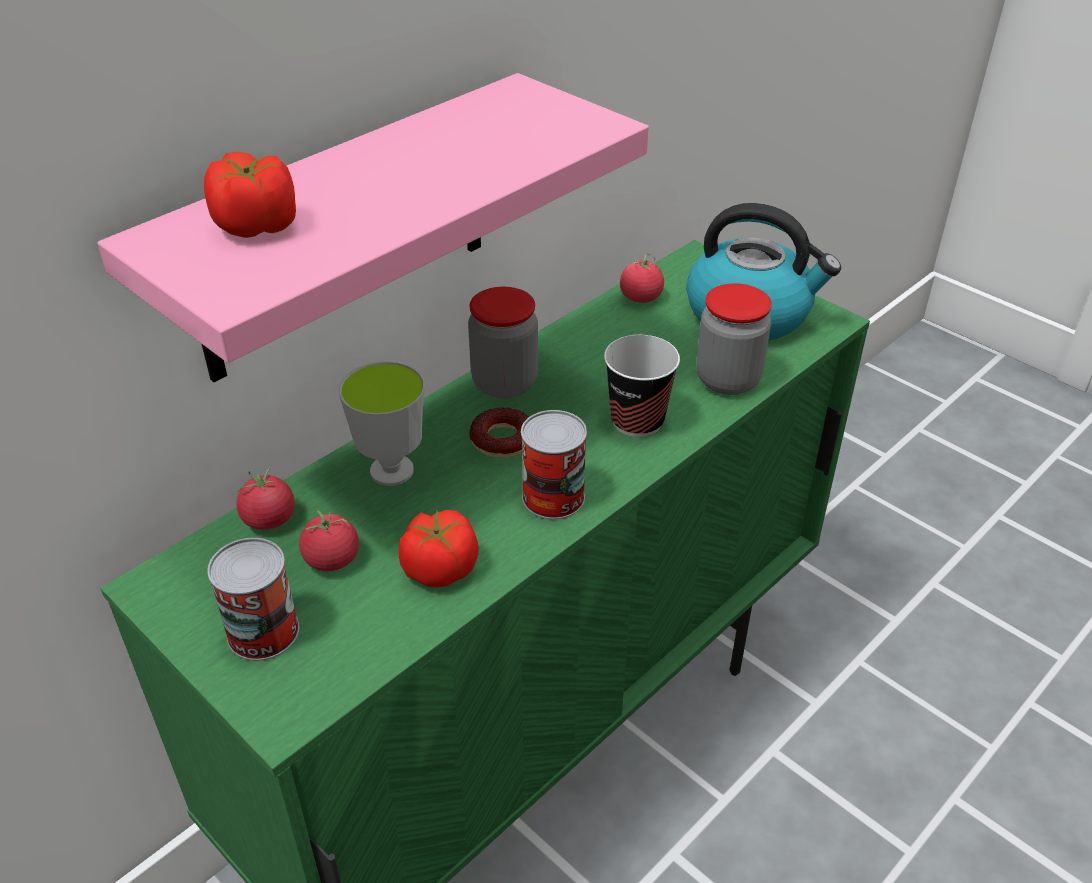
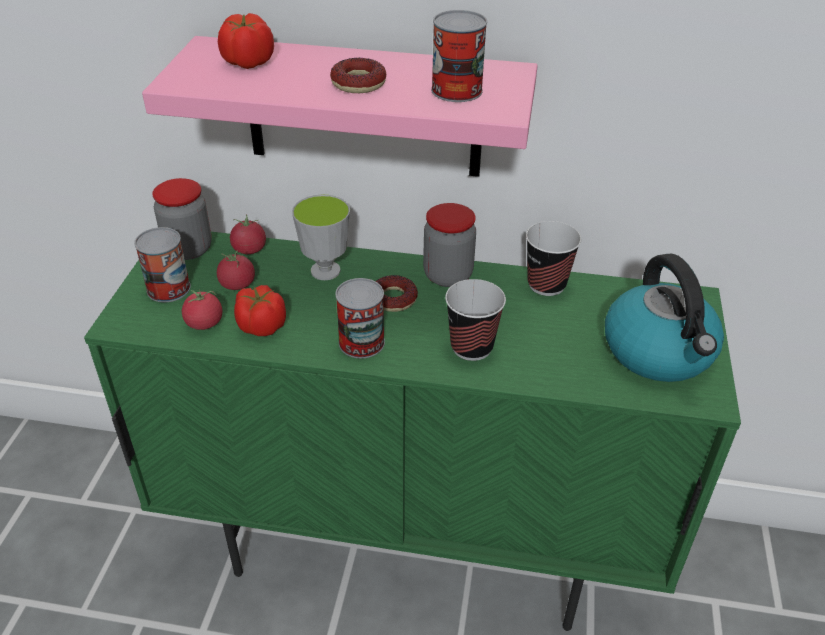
camera: 55 degrees right, 0 degrees up
(426, 175) = (358, 83): none -> donut
(524, 130) = (456, 90): none -> can
(589, 328) = (546, 284): none -> cup
(640, 297) = (609, 292): tomato -> tomato (204, 323)
(727, 380) = (565, 372): jar -> jar (188, 249)

